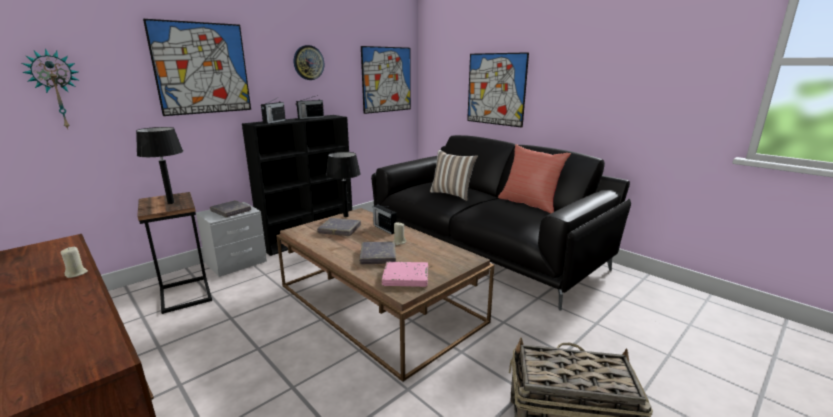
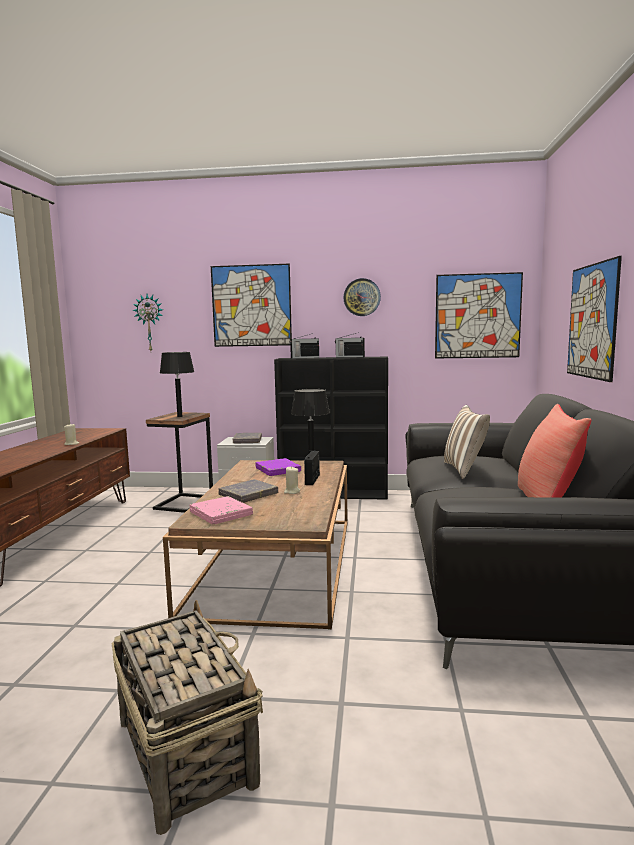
camera: 50 degrees right, 10 degrees down
(339, 229) = (278, 470): grey book -> purple book

